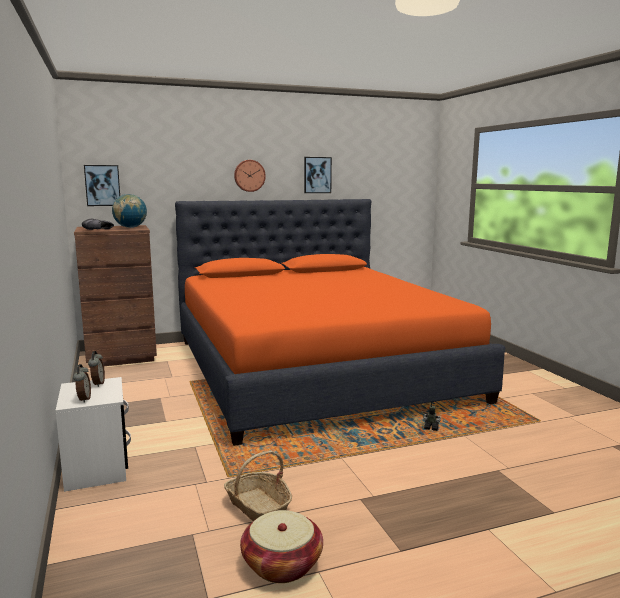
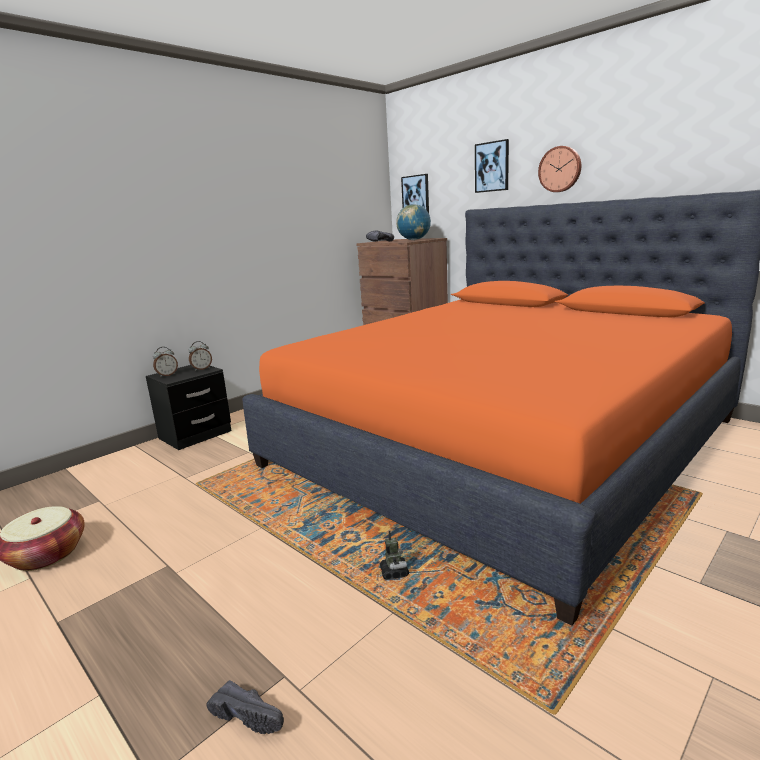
camera: 65 degrees right, 5 degrees up
(97, 468) = (195, 435): white nightstand -> black nightstand
(258, 505) = (146, 513): basket -> none
(317, 175) = (669, 155): picture -> picture (492, 167)
(520, 482) = (251, 715): none -> black shoe

